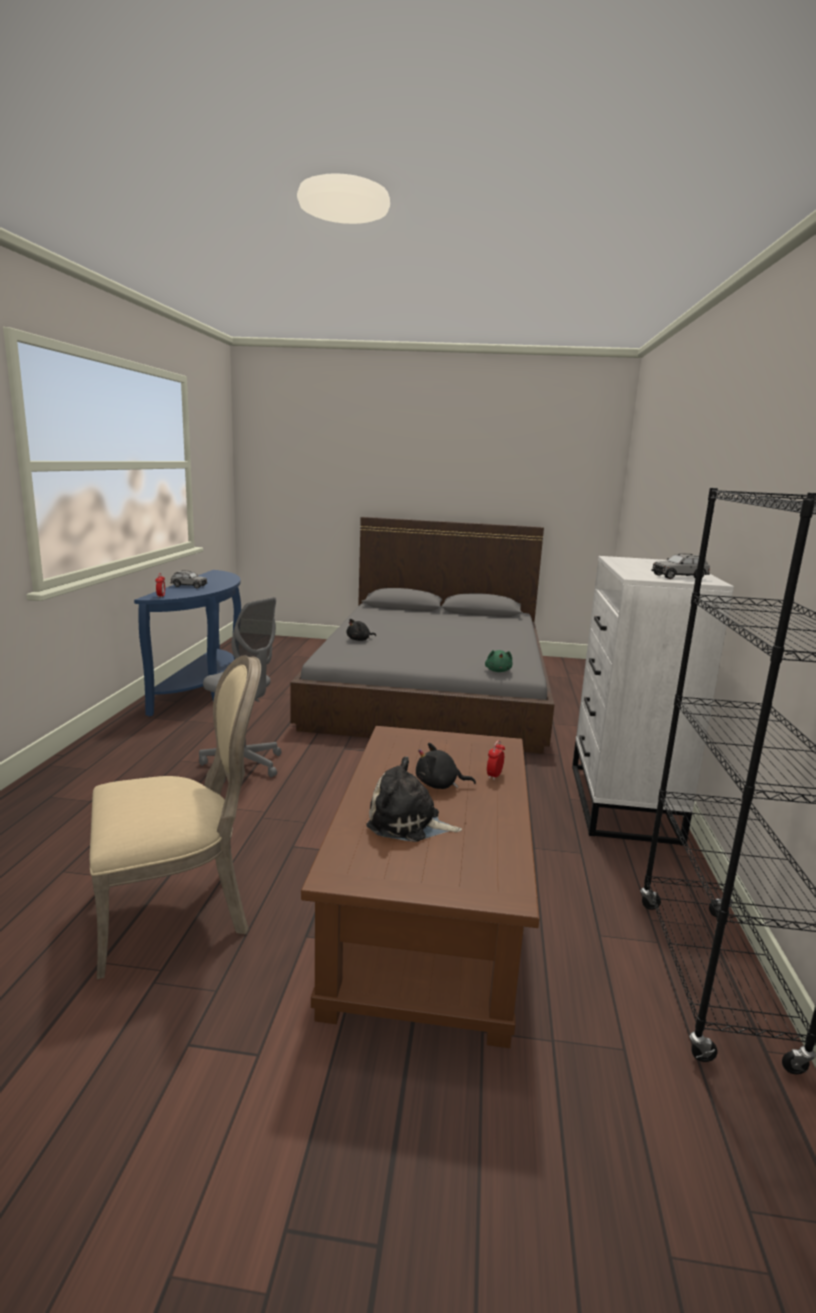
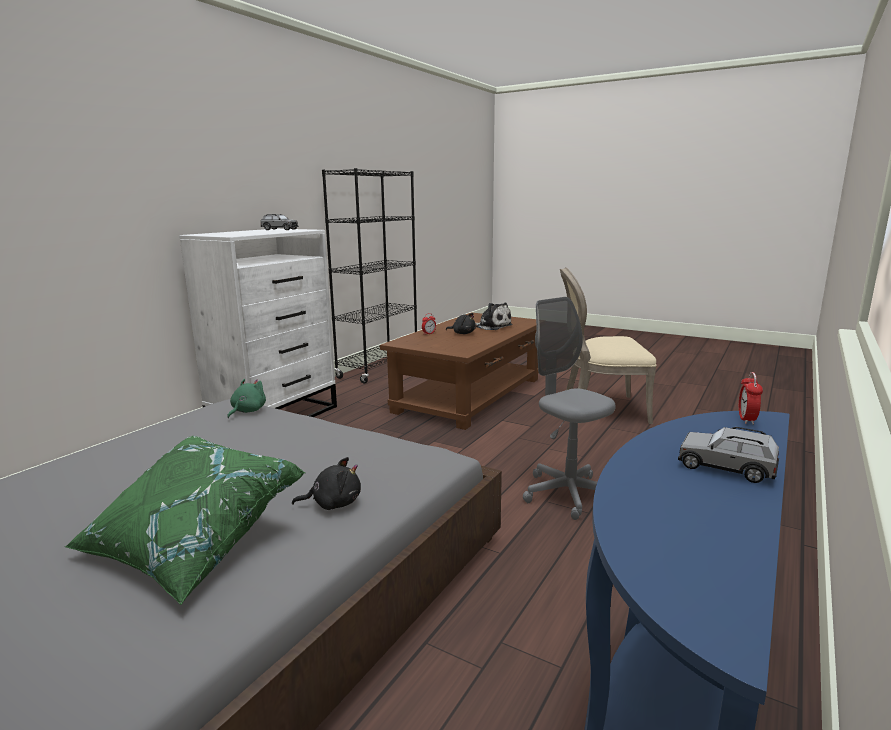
camera: 155 degrees left, 0 degrees up
(397, 629) = (191, 544): none -> green pillow

